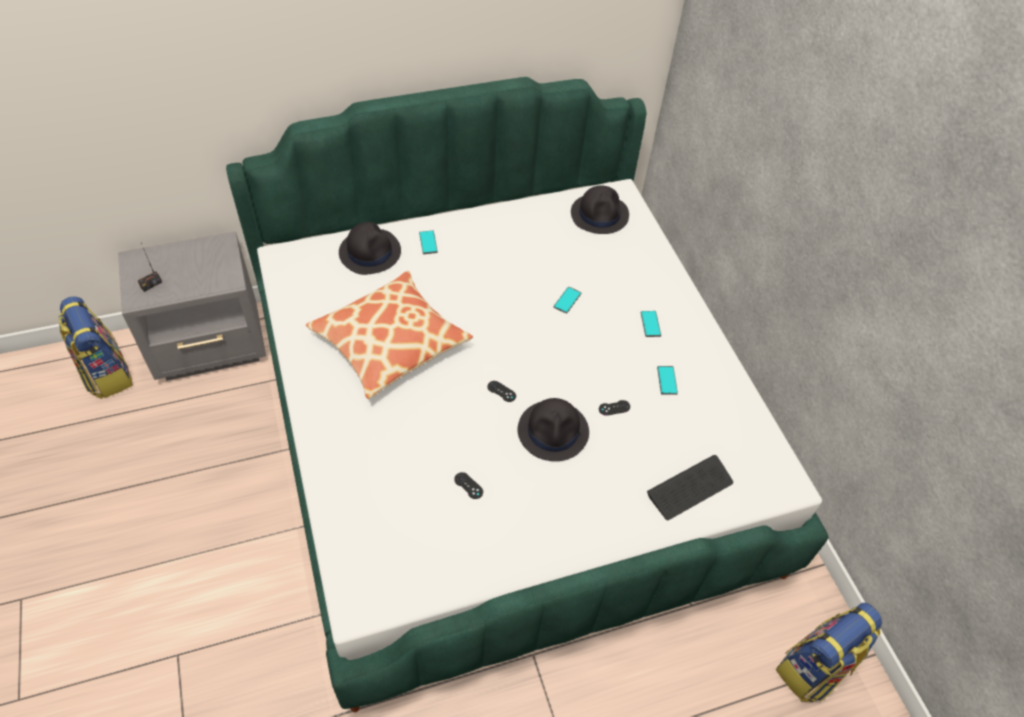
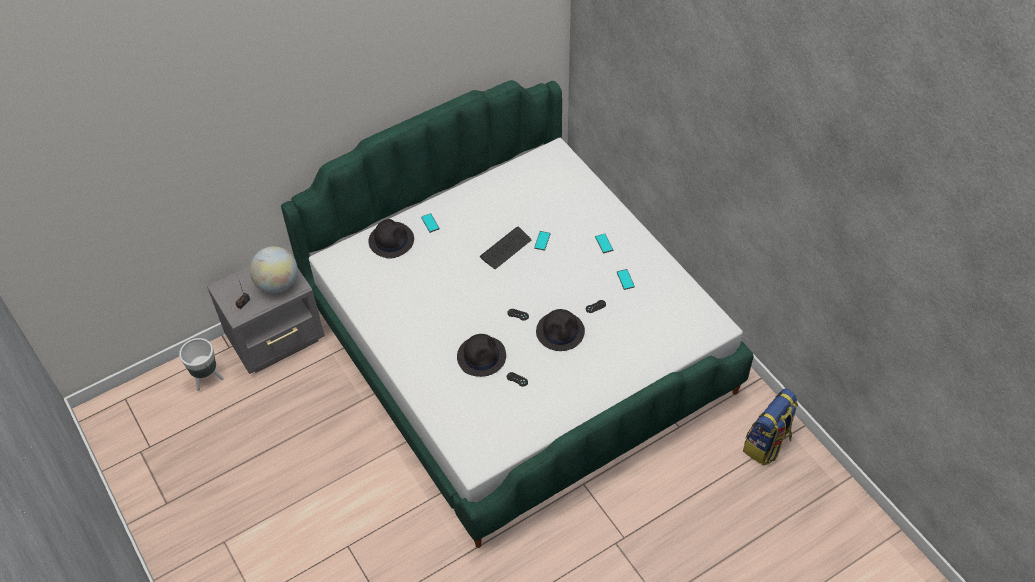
camera: 10 degrees left, 0 degrees up
(106, 373) = (207, 379): backpack -> white planter
(205, 272) = (277, 284): none -> globe
(390, 342) = (431, 301): pillow -> none
(600, 214) = (546, 171): black hat -> black hat (481, 356)
(690, 488) = (658, 345): keyboard -> keyboard (506, 249)

